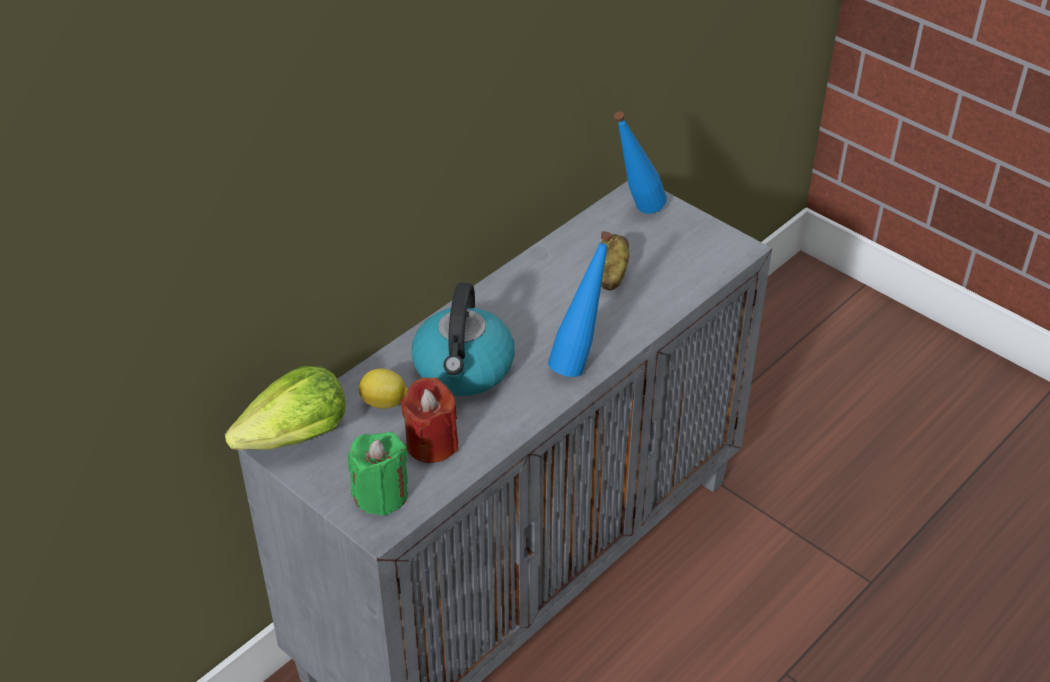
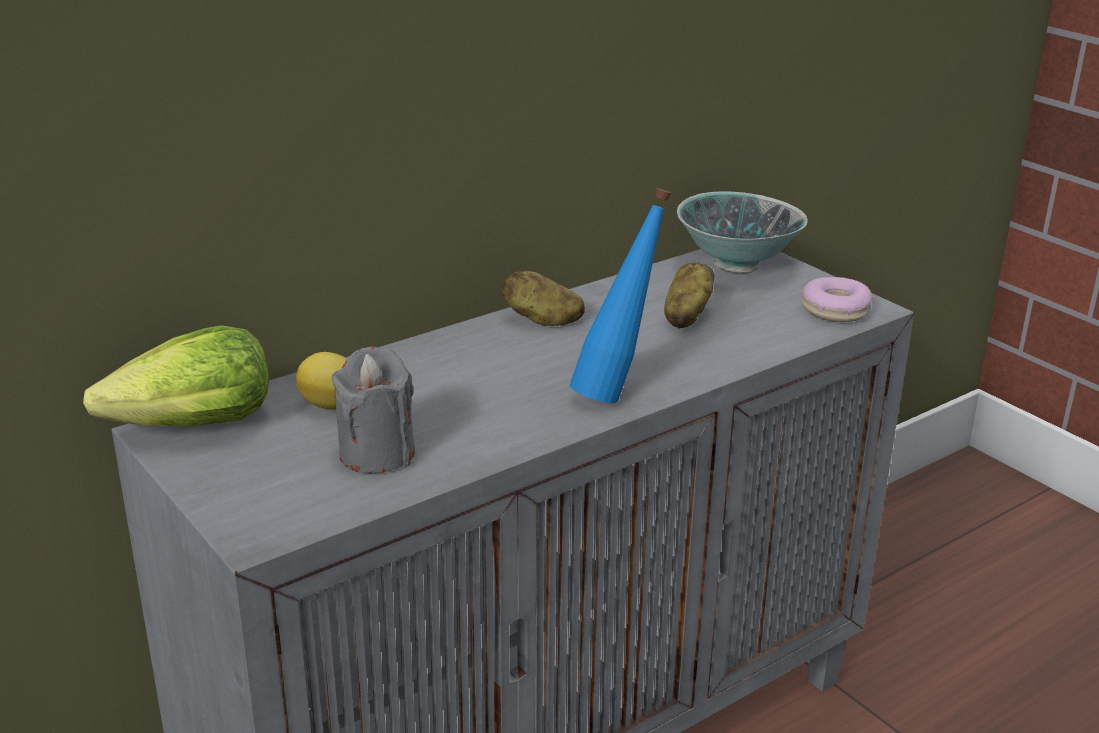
camera: 10 degrees right, 15 degrees down
(381, 495) = (278, 500): green candle -> none
(432, 444) = (377, 453): red candle -> grey candle
(464, 369) = (455, 384): kettle -> none
(507, 294) = (542, 320): none -> potato
(636, 212) = (736, 265): blue bottle -> bowl
(716, 253) = (835, 310): none -> donut

